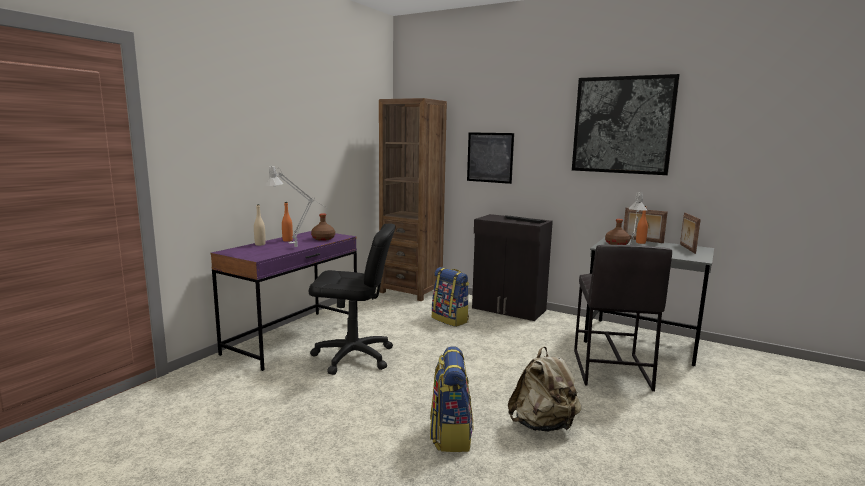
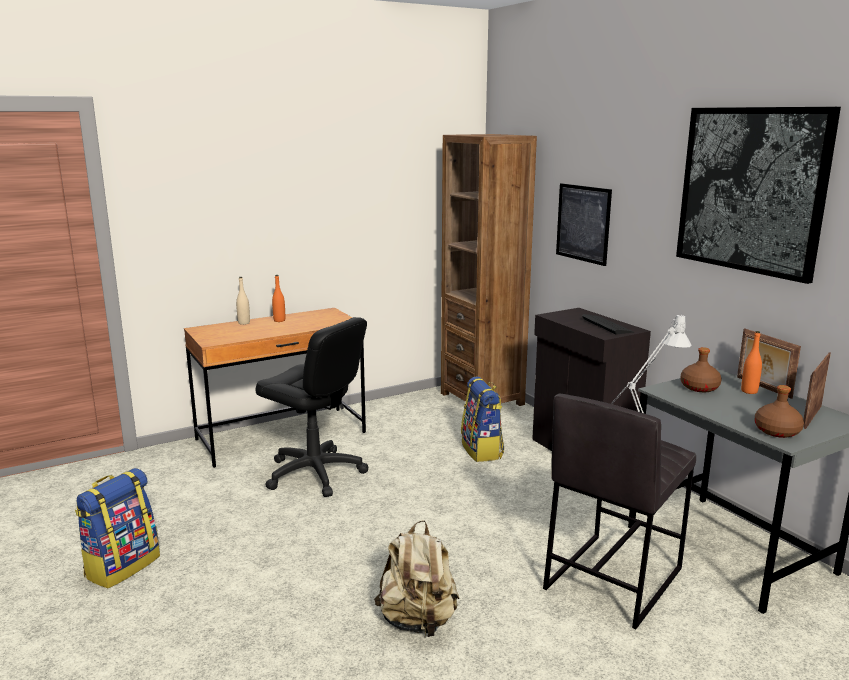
camera: 30 degrees right, 5 degrees up
(294, 338) = (281, 436): purple desk -> brown desk
(300, 247) = (274, 332): grey table lamp -> none
(323, 239) = (319, 323): brown bottle -> brown bottle (776, 431)
(450, 434) = (304, 596): backpack -> backpack (122, 566)

